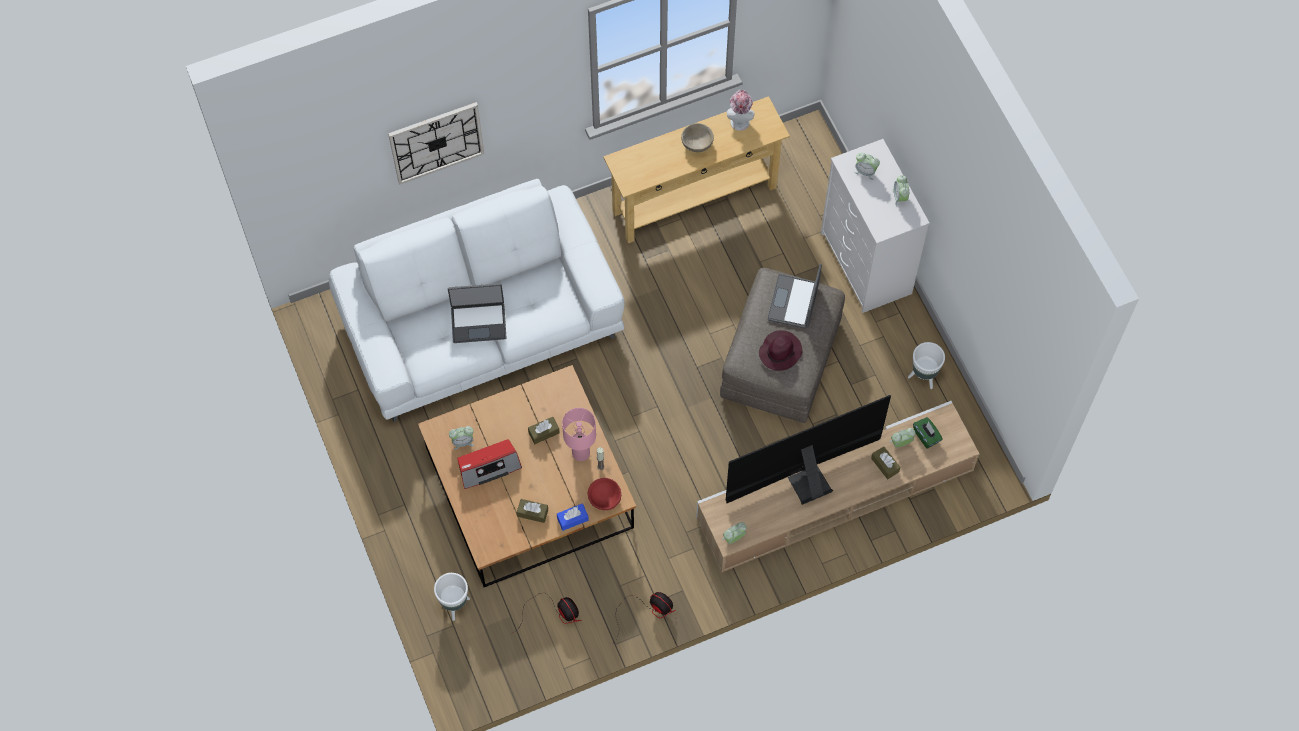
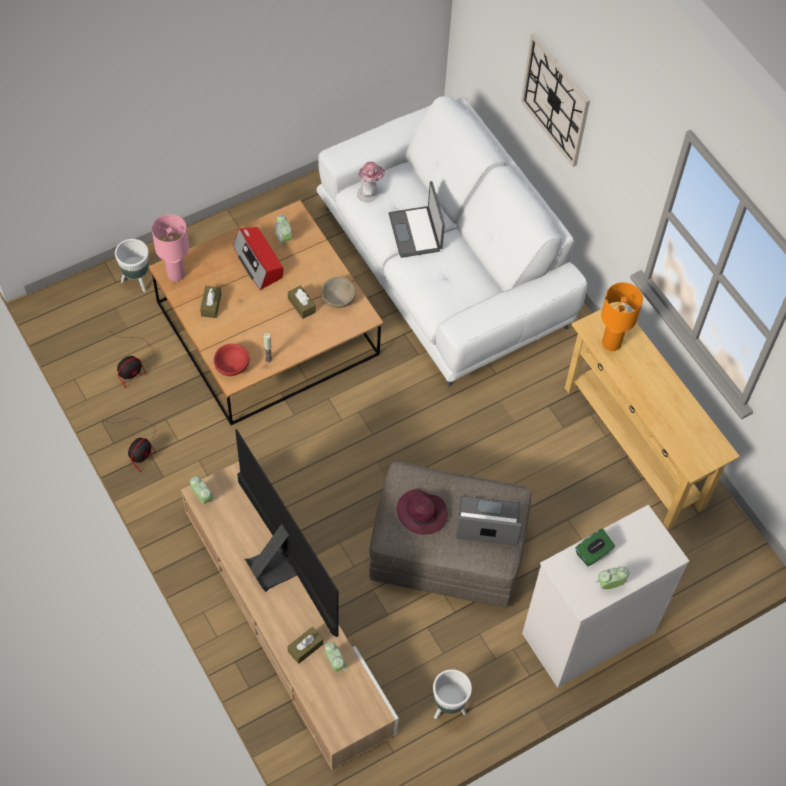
camera: 80 degrees right, 5 degrees down
(572, 519) = (207, 340): blue tissue box -> none
(580, 453) = (281, 339): pink table lamp -> pink table lamp (176, 273)
(647, 169) = (611, 342): none -> orange table lamp
(697, 143) = (657, 388): beige bowl -> beige bowl (338, 299)
(739, 120) = (699, 428): hat -> hat (370, 193)
(865, 172) = (637, 543): alarm clock -> none
(926, 436) = (347, 692): green tissue box -> green tissue box (593, 553)

